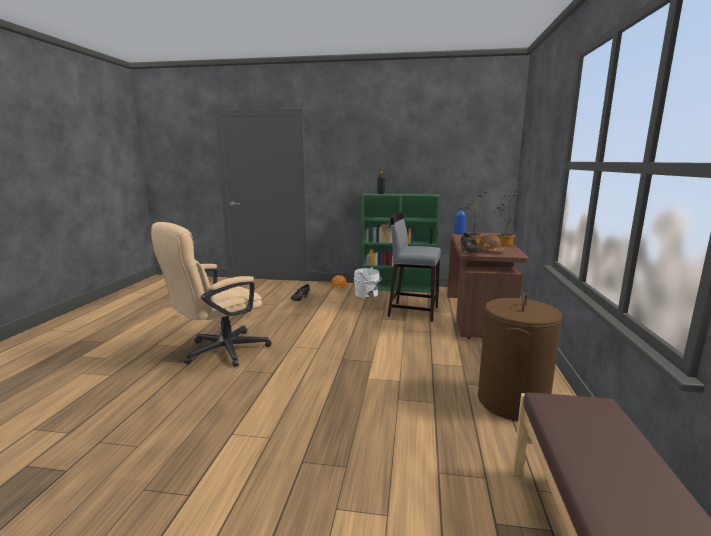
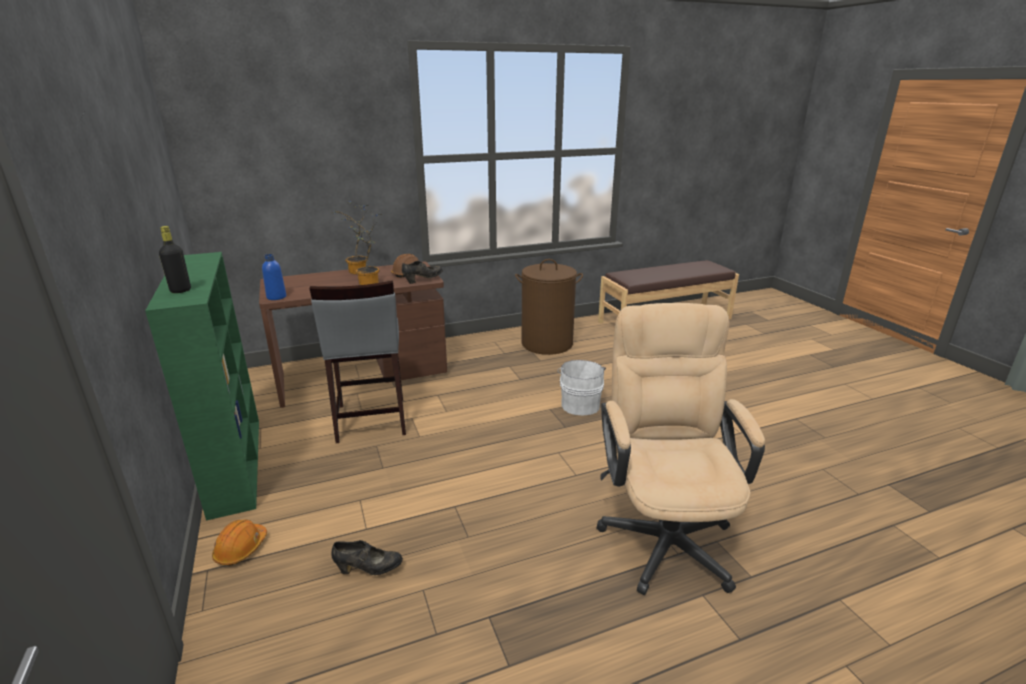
camera: 120 degrees left, 10 degrees up
(218, 352) = (664, 532): beige office chair -> beige office chair turned 105 degrees counterclockwise
(367, 294) = (293, 488): white bucket -> white bucket (580, 404)

